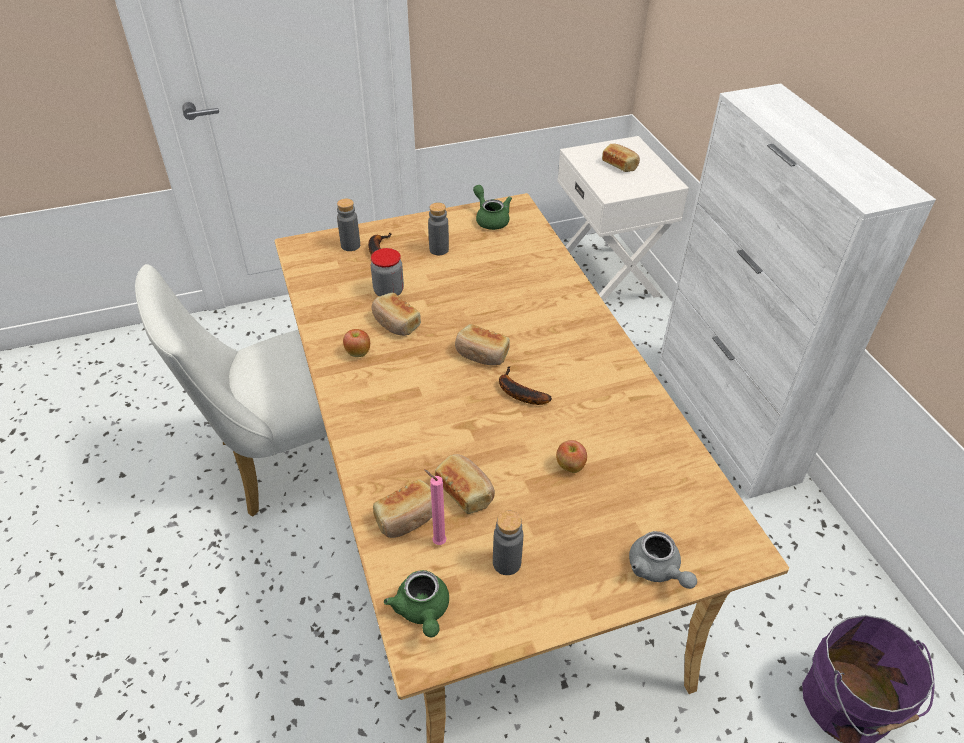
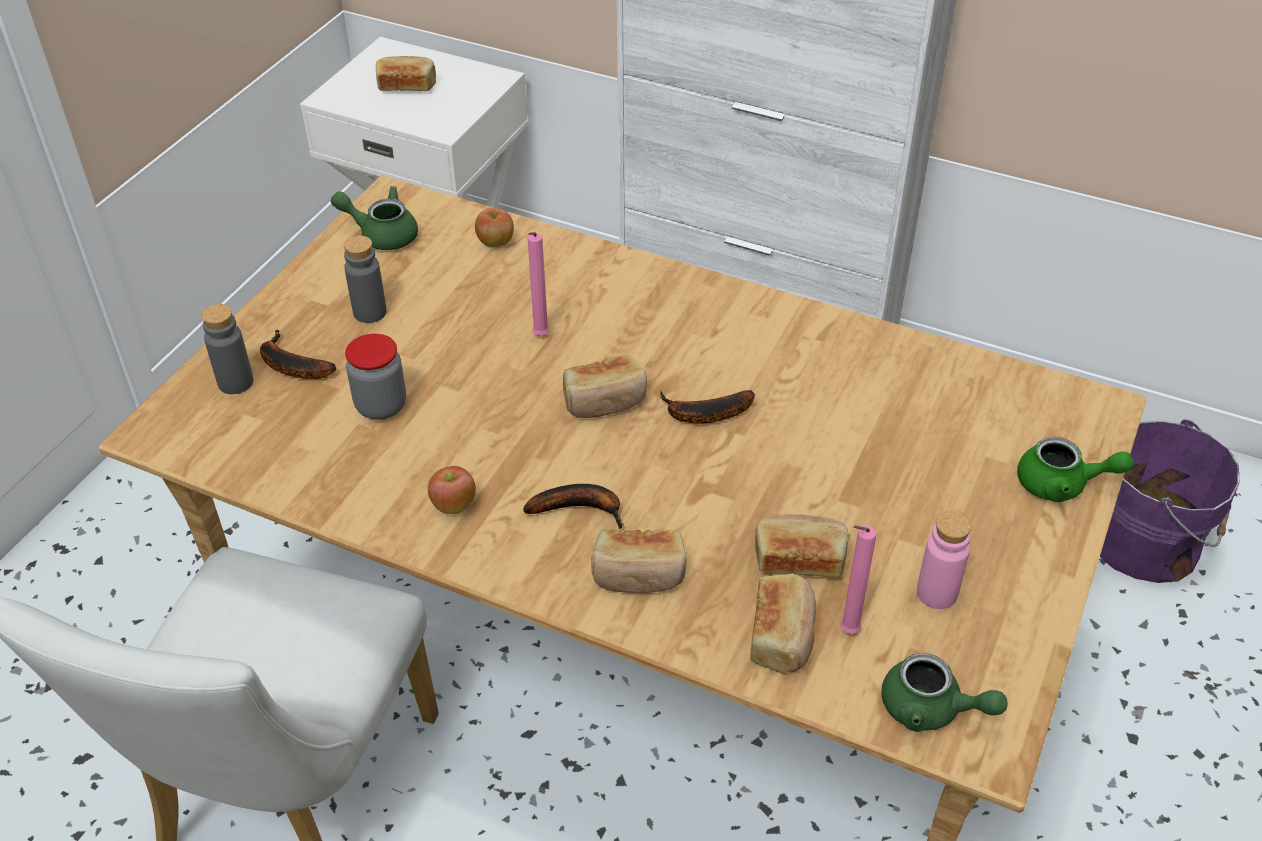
camera: 45 degrees left, 0 degrees up
(395, 323) = (448, 437): bread -> bread (638, 575)
(404, 393) = (581, 508): none -> banana
(494, 306) = (539, 337): none -> pink candle
(506, 563) = (936, 593): grey bottle -> pink bottle
(570, 466) = (860, 451): apple -> apple (495, 243)
(657, 570) = (1062, 485): grey teapot -> green teapot

